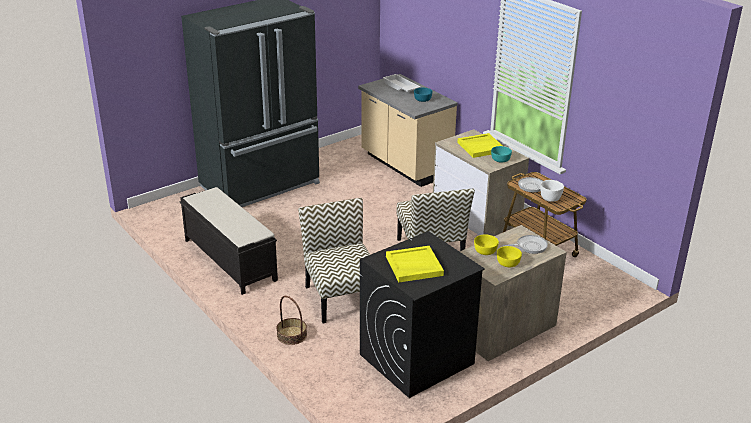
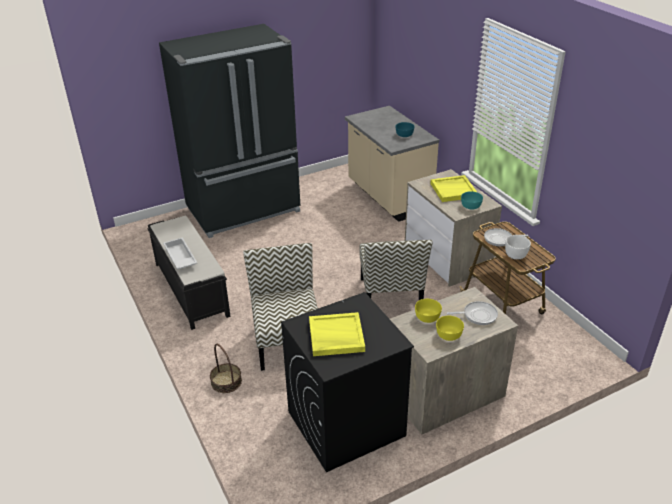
camera: 10 degrees right, 5 degrees up
(400, 87) = (385, 120): white tray -> white tray (180, 257)

